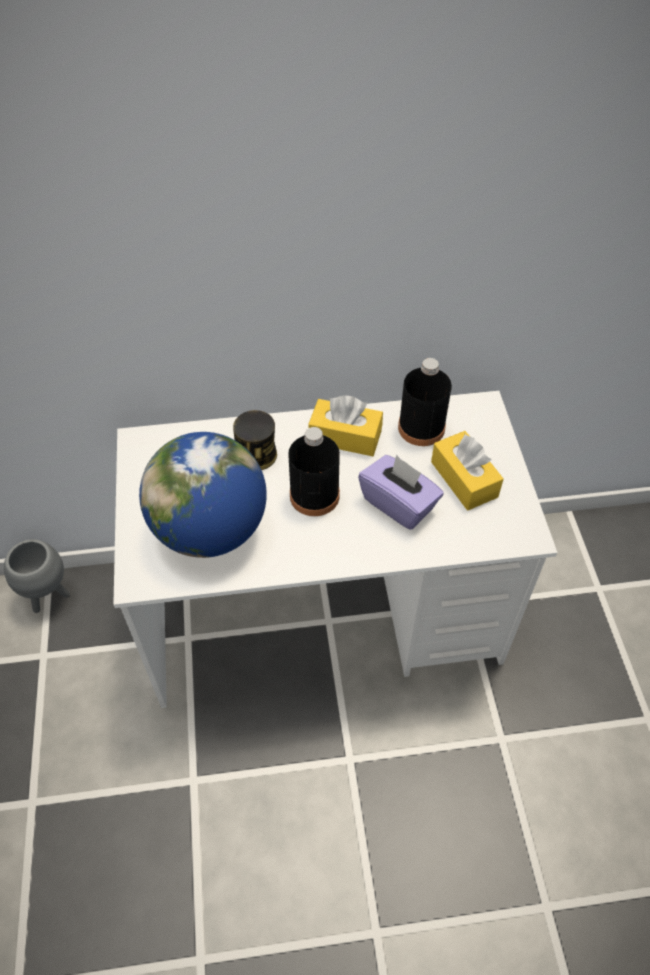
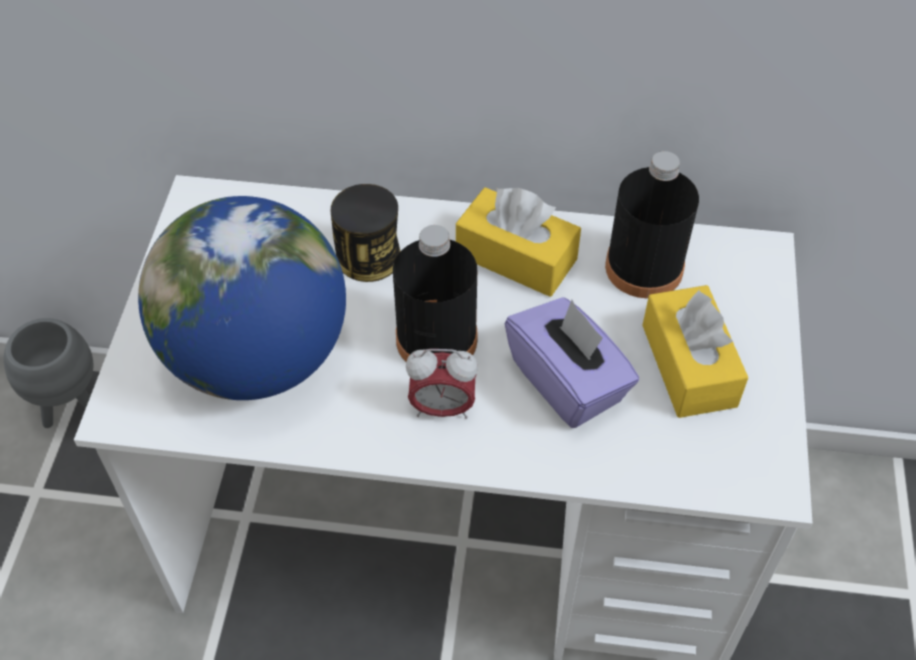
camera: 15 degrees right, 0 degrees up
(331, 535) = (442, 408): none -> alarm clock

